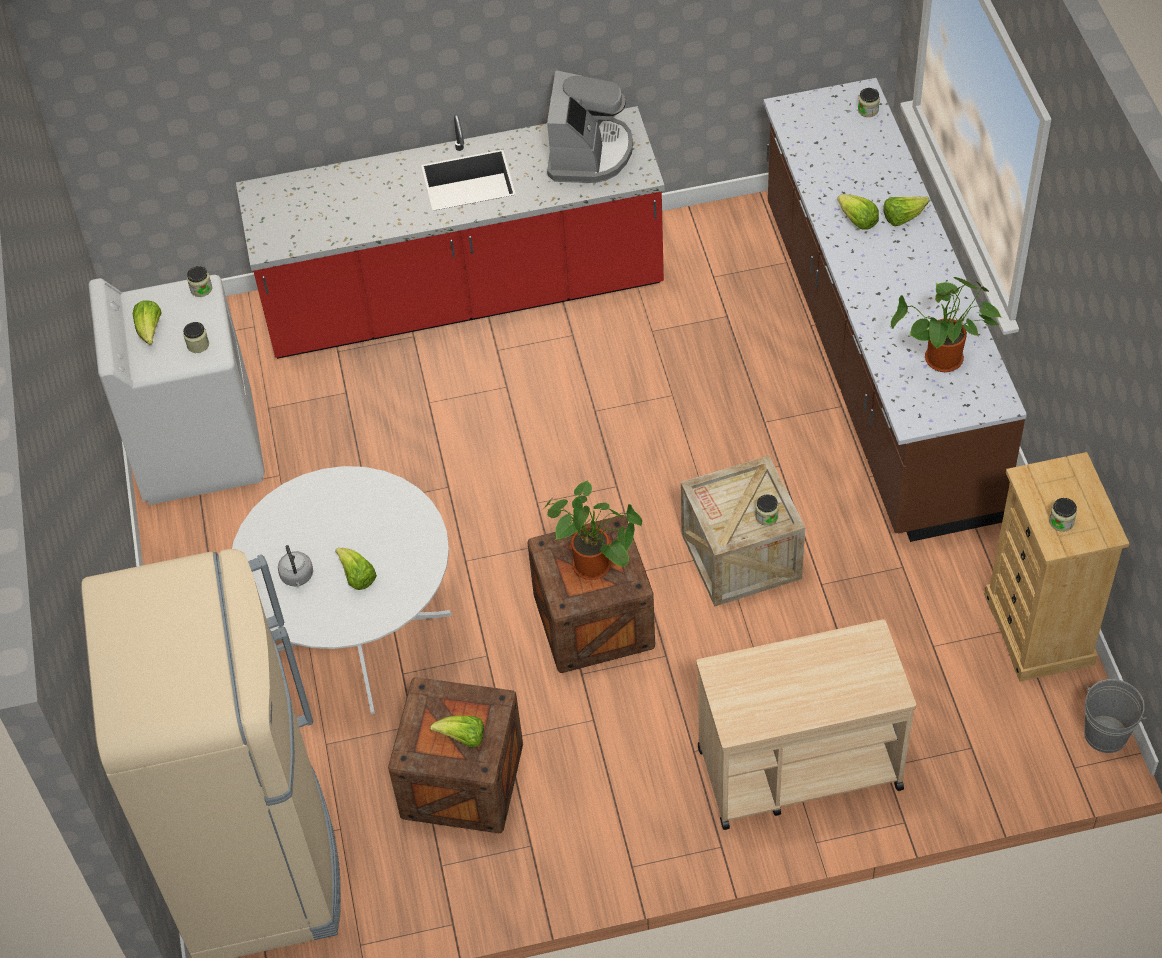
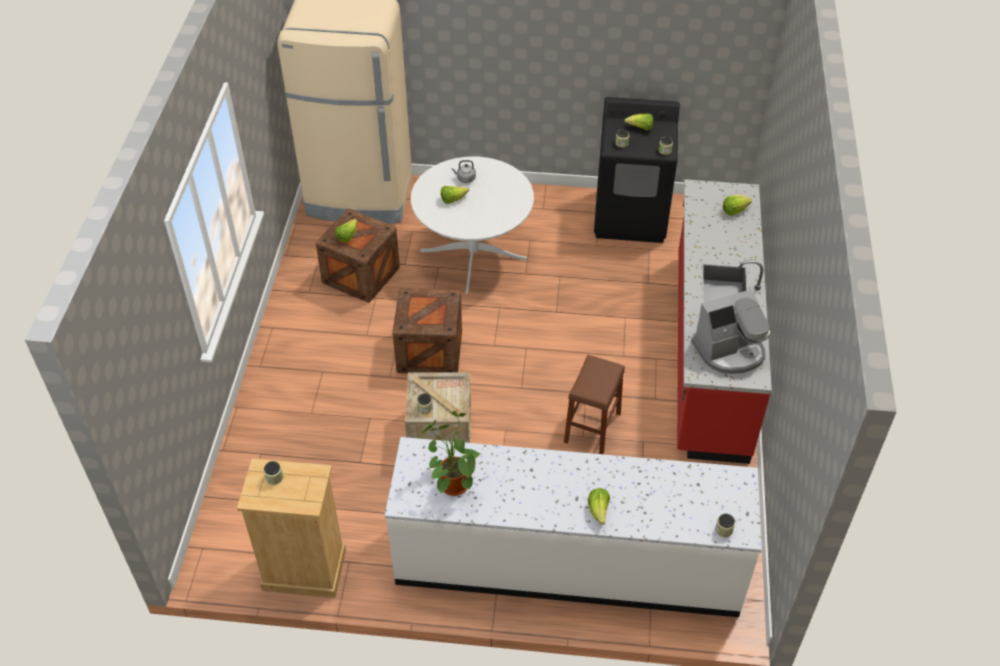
camera: 105 degrees right, 5 degrees down
(198, 448) = (631, 217): white washing machine -> black washing machine
(588, 153) = (729, 351): coffee machine -> coffee machine turned 45 degrees counterclockwise
(596, 566) = (424, 313): potted plant -> none
(653, 389) = (592, 427): none -> brown stool
(797, 768) = (285, 413): beige cart -> none
(857, 221) = (606, 482): lettuce -> lettuce (734, 210)
(875, 359) = (568, 562): brown counter -> white counter
(1106, 734) = (213, 575): grey bucket -> none

